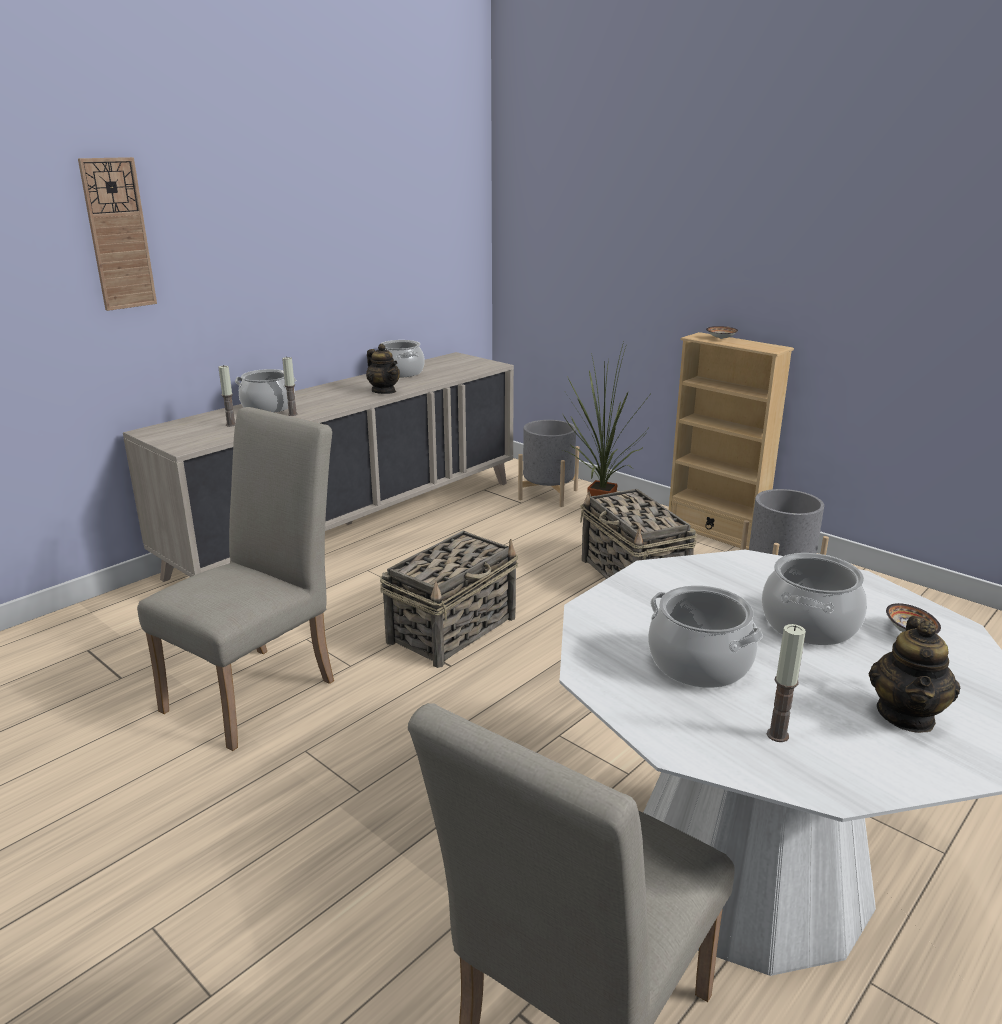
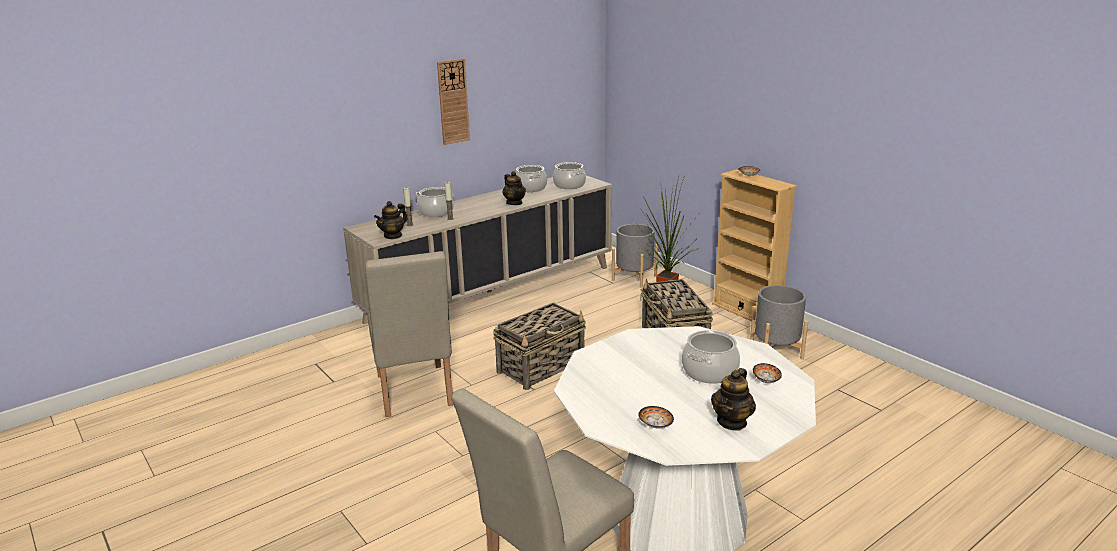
camera: 10 degrees right, 0 degrees up
(118, 234) = (346, 105): wall clock -> wall clock (453, 101)
(206, 440) = (393, 236): none -> teapot
(260, 689) = (414, 394): beige chair -> beige chair turned 120 degrees clockwise
(699, 663) = (633, 388): cooking pot -> cooking pot (569, 185)
(777, 735) = (655, 425): candle -> bowl

